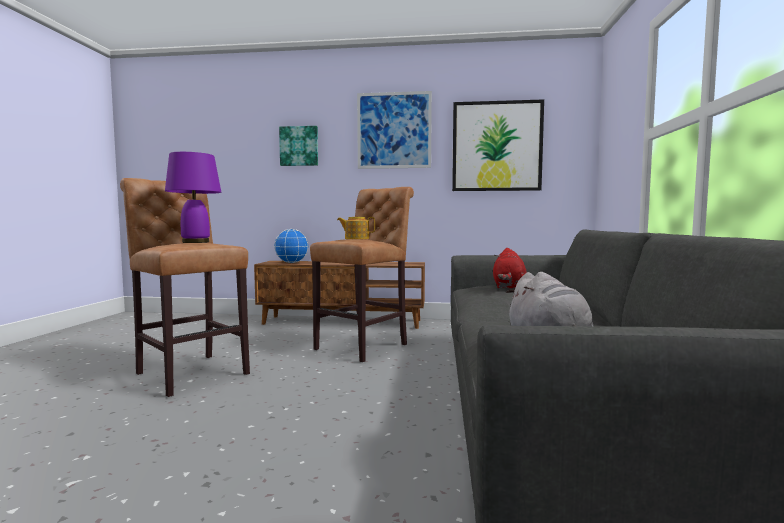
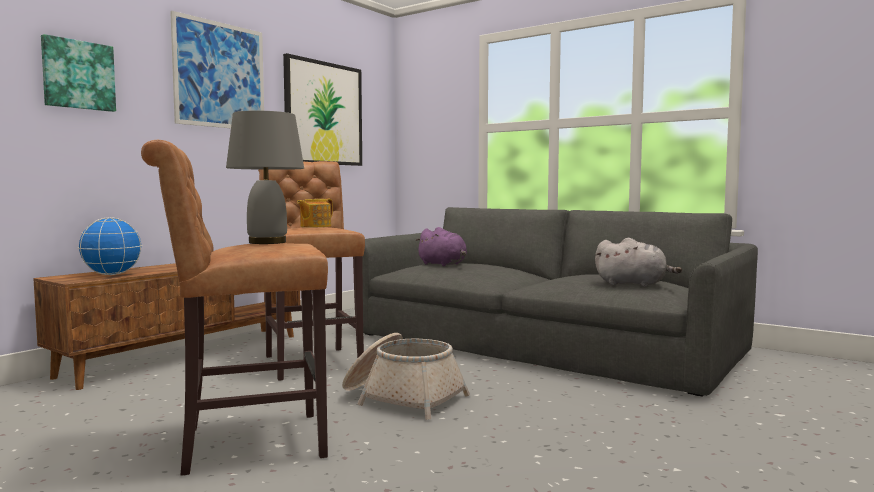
camera: 60 degrees left, 0 degrees up
(195, 242) = (267, 242): purple table lamp -> grey table lamp
(309, 388) = (402, 398): none -> basket
(509, 287) = (443, 264): red plush toy -> purple plush toy

